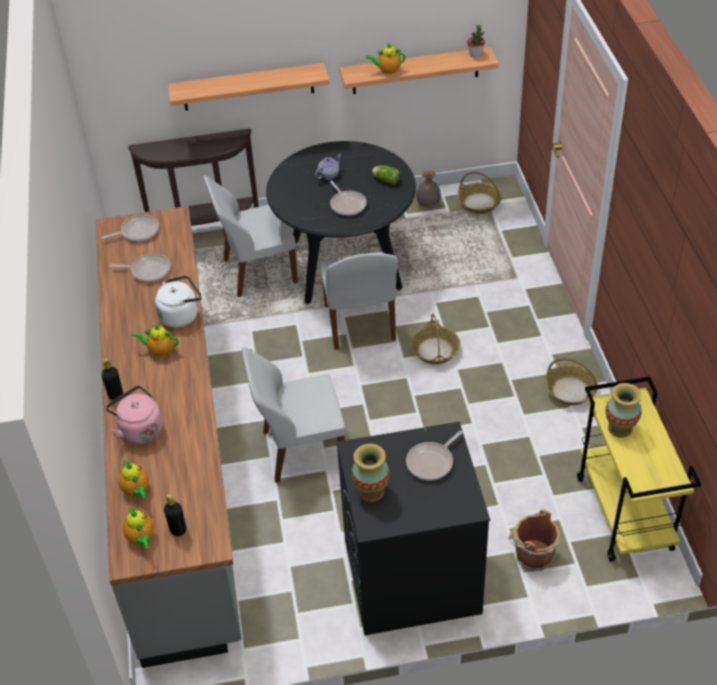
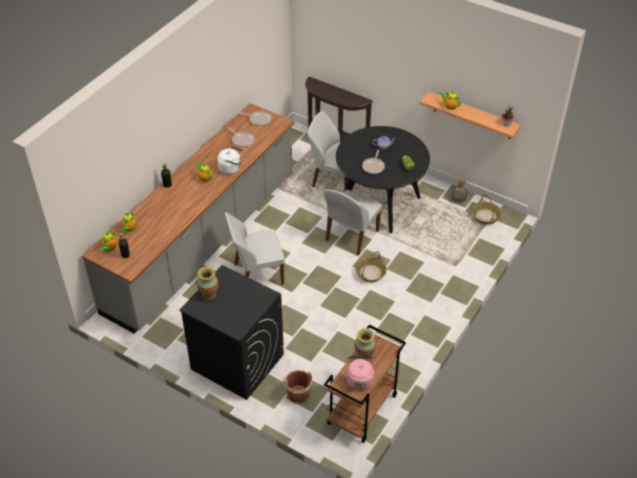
camera: 40 degrees right, 0 degrees up
(139, 429) = (159, 205): pink kettle -> pink kettle (359, 379)
(248, 87) = (377, 76): shelf -> none
(300, 450) = (257, 274): white chair -> white chair turned 45 degrees counterclockwise
(432, 462) = (247, 301): frying pan -> none
(571, 390) = (411, 338): basket -> none
(625, 514) = (362, 410): yellow cart -> brown cart

